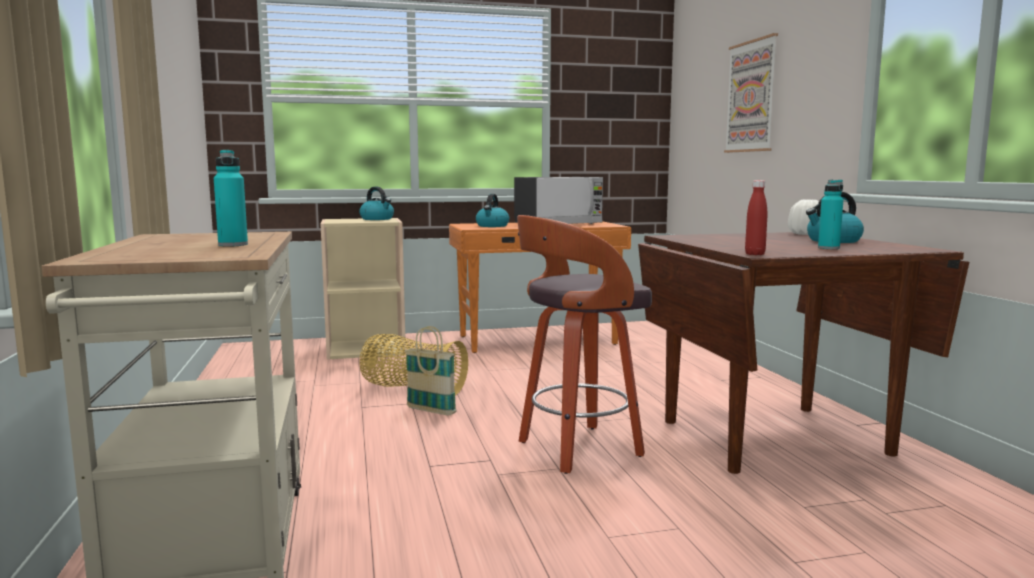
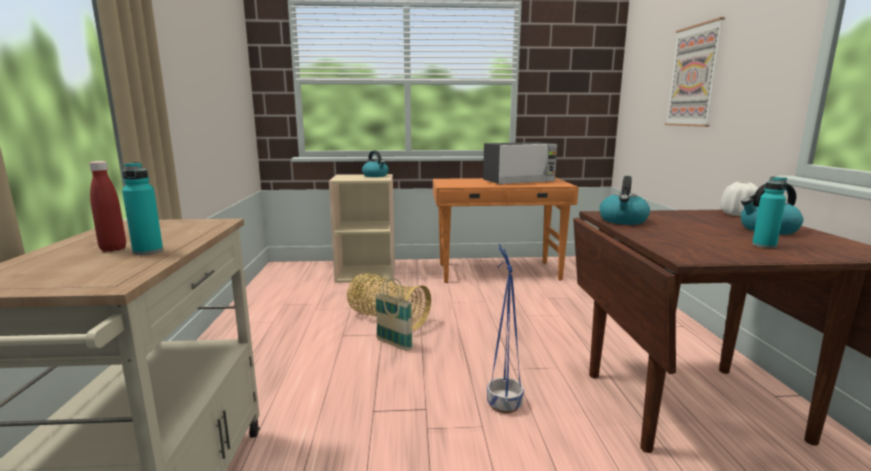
camera: 10 degrees right, 5 degrees up
(492, 226) = (464, 183): kettle -> kettle (623, 221)
(577, 450) = (503, 404): stool -> blue planter
(754, 254) = (682, 256): red bottle -> red bottle (113, 249)

